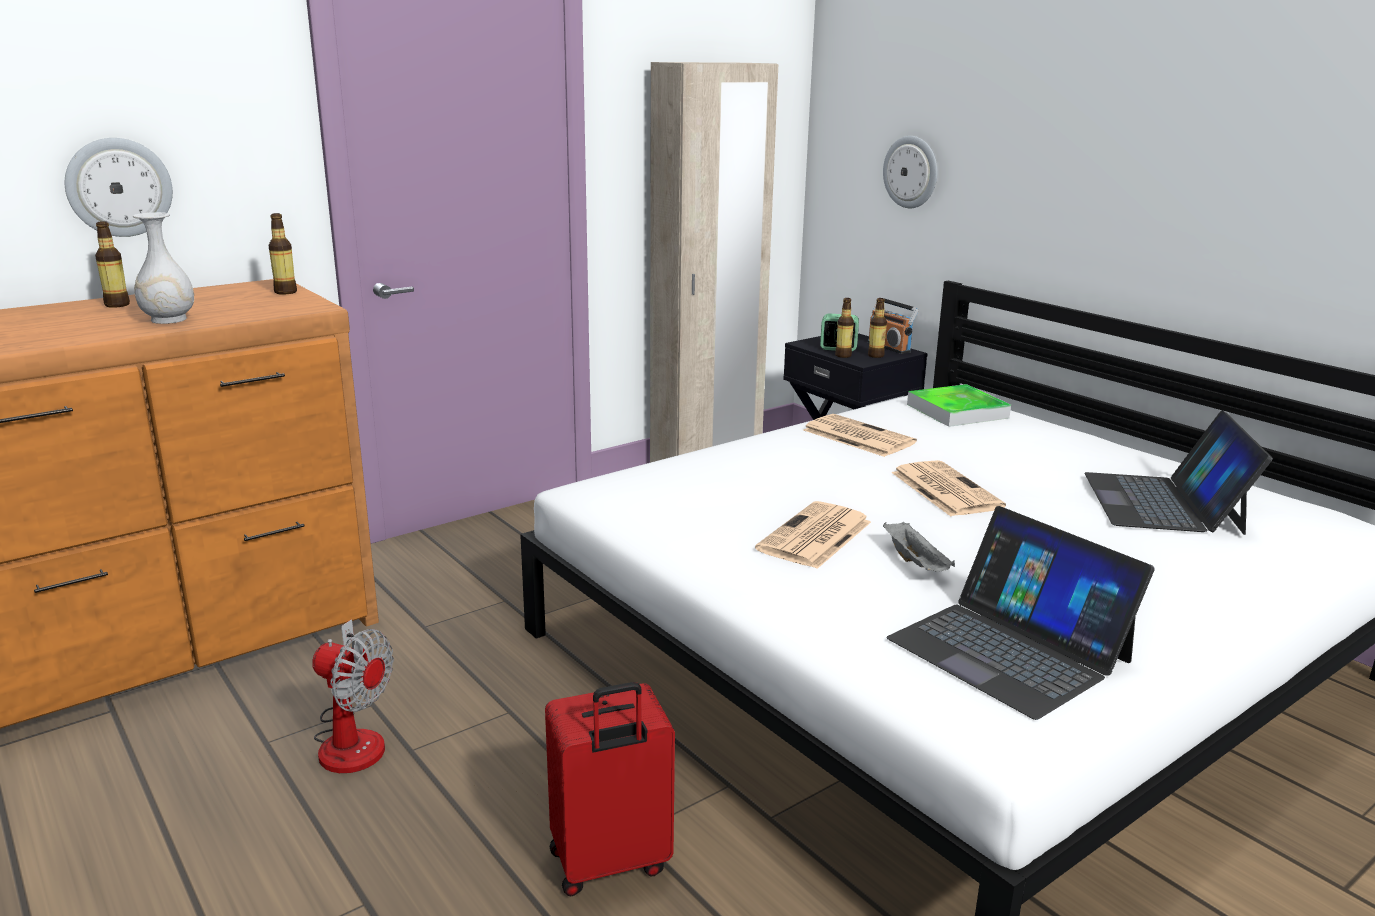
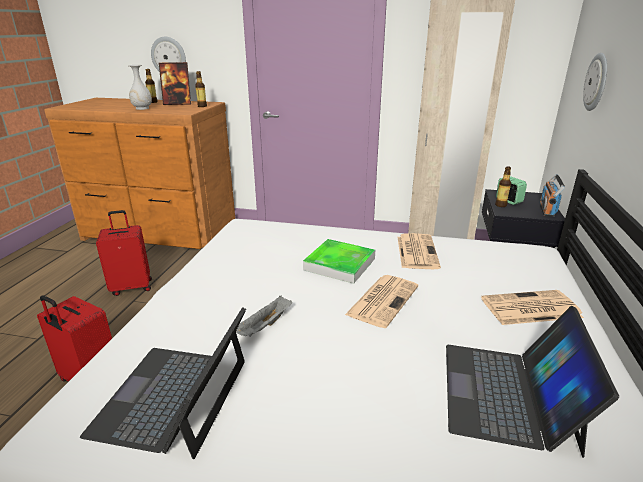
camera: 50 degrees right, 5 degrees up
(201, 297) = (178, 103): none -> picture frame
(353, 737) = (132, 287): fan -> red suitcase
(815, 537) = (261, 287): newspaper -> newspaper (529, 308)
(876, 355) = (522, 211): bottle -> none
(957, 411) = (521, 264): tray -> tray (339, 264)
(1163, 503) = (508, 394): laptop -> laptop turned 45 degrees counterclockwise

